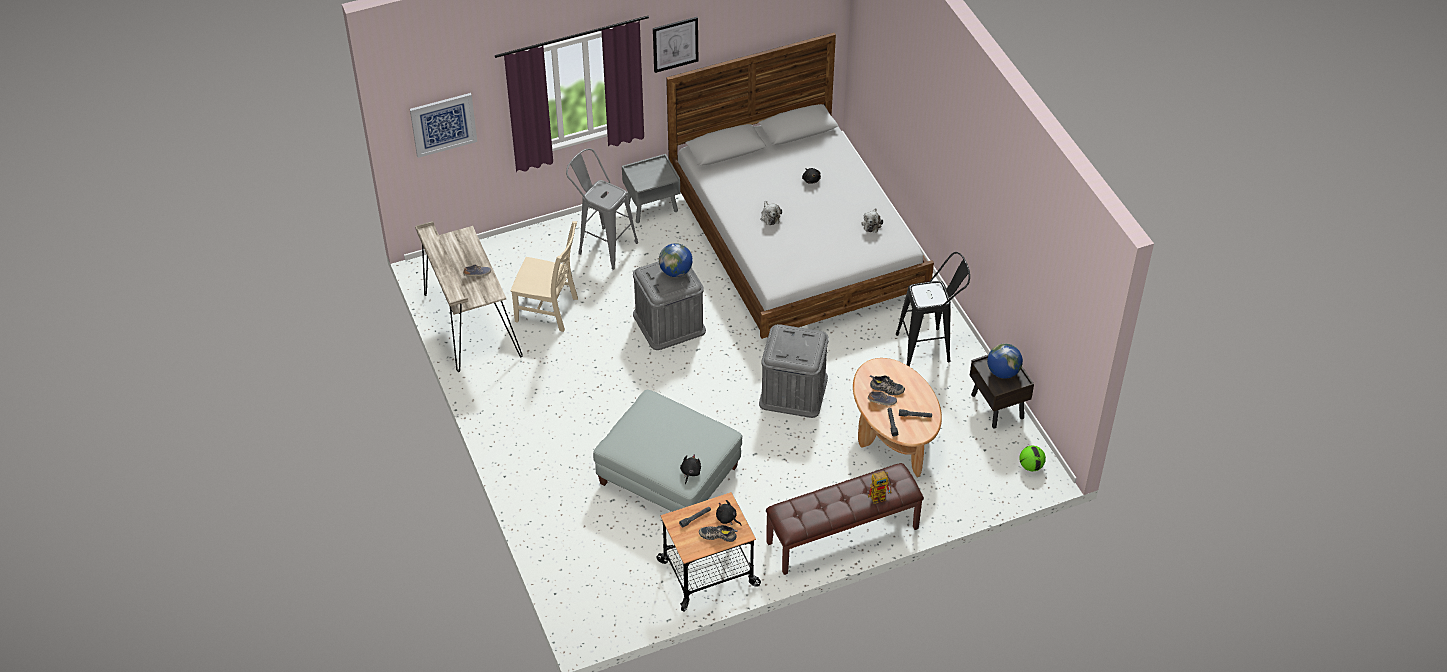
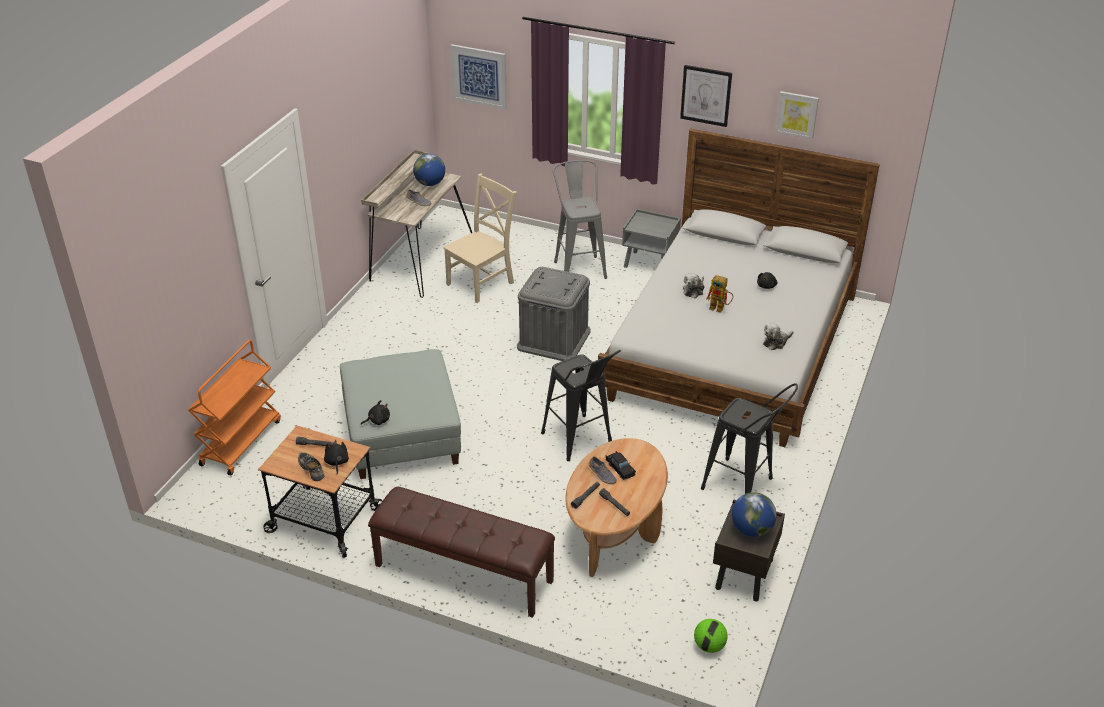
camera: 45 degrees right, 10 degrees down
(549, 311) = (482, 282): beige chair -> beige chair turned 105 degrees counterclockwise
(564, 568) = (241, 442): none -> orange cart
(676, 271) = (565, 283): globe -> globe (430, 183)
(758, 24) = (797, 114): none -> picture
(793, 391) = (580, 442): grey storage box -> black stool
(880, 496) = (492, 544): toy robot -> toy robot (720, 308)
(886, 388) = (620, 468): shoe -> black toy car

